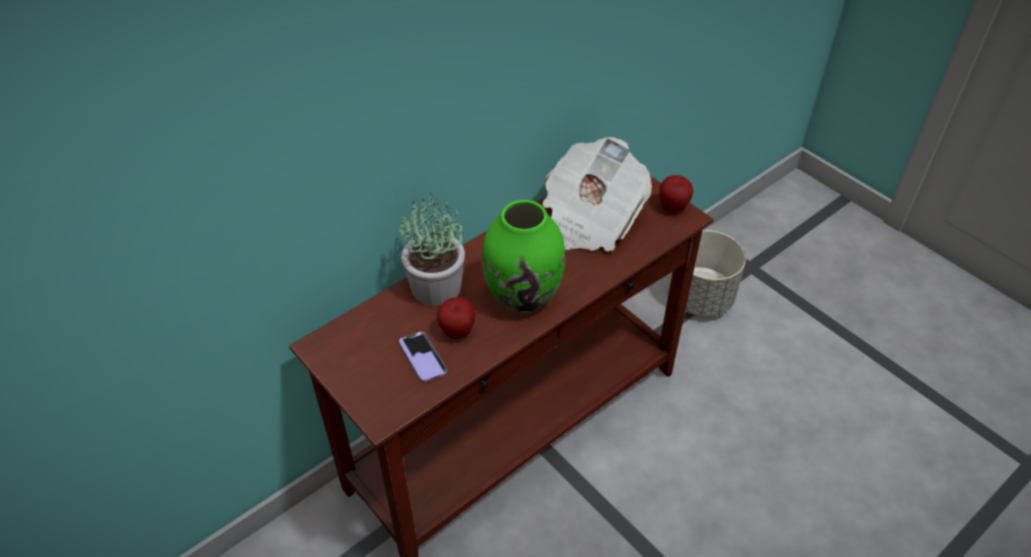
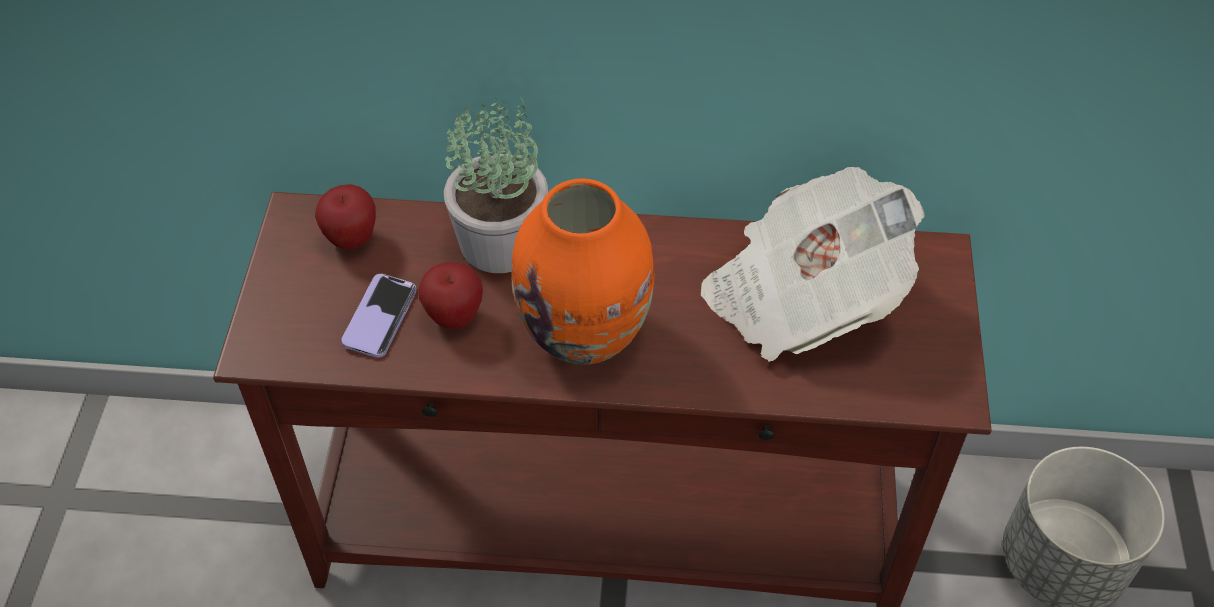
camera: 45 degrees right, 5 degrees up
(523, 296) = (585, 334): green vase -> orange vase
(673, 207) = (947, 368): apple -> apple (352, 239)

